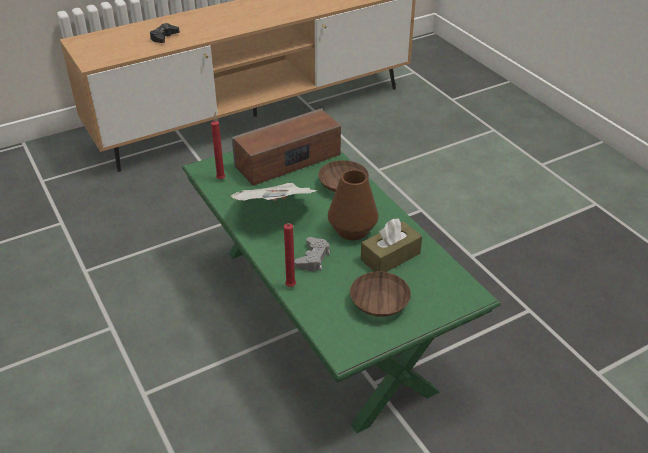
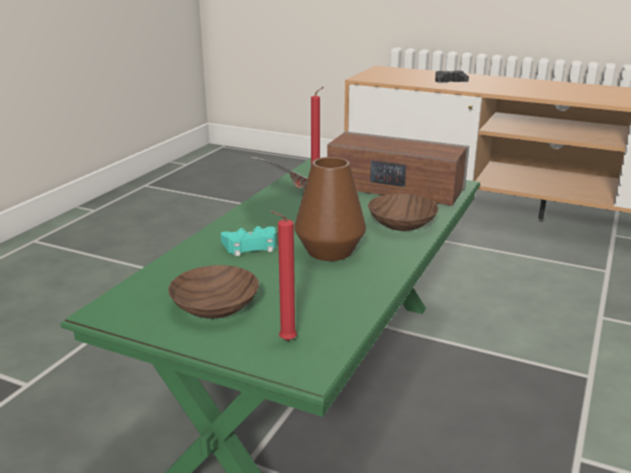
camera: 55 degrees right, 15 degrees down
(290, 287) = (188, 250): red candle -> red candle (285, 341)
(313, 258) = (251, 246): grey game controller -> turquoise game controller
(390, 257) = (312, 286): brown tissue box -> none

